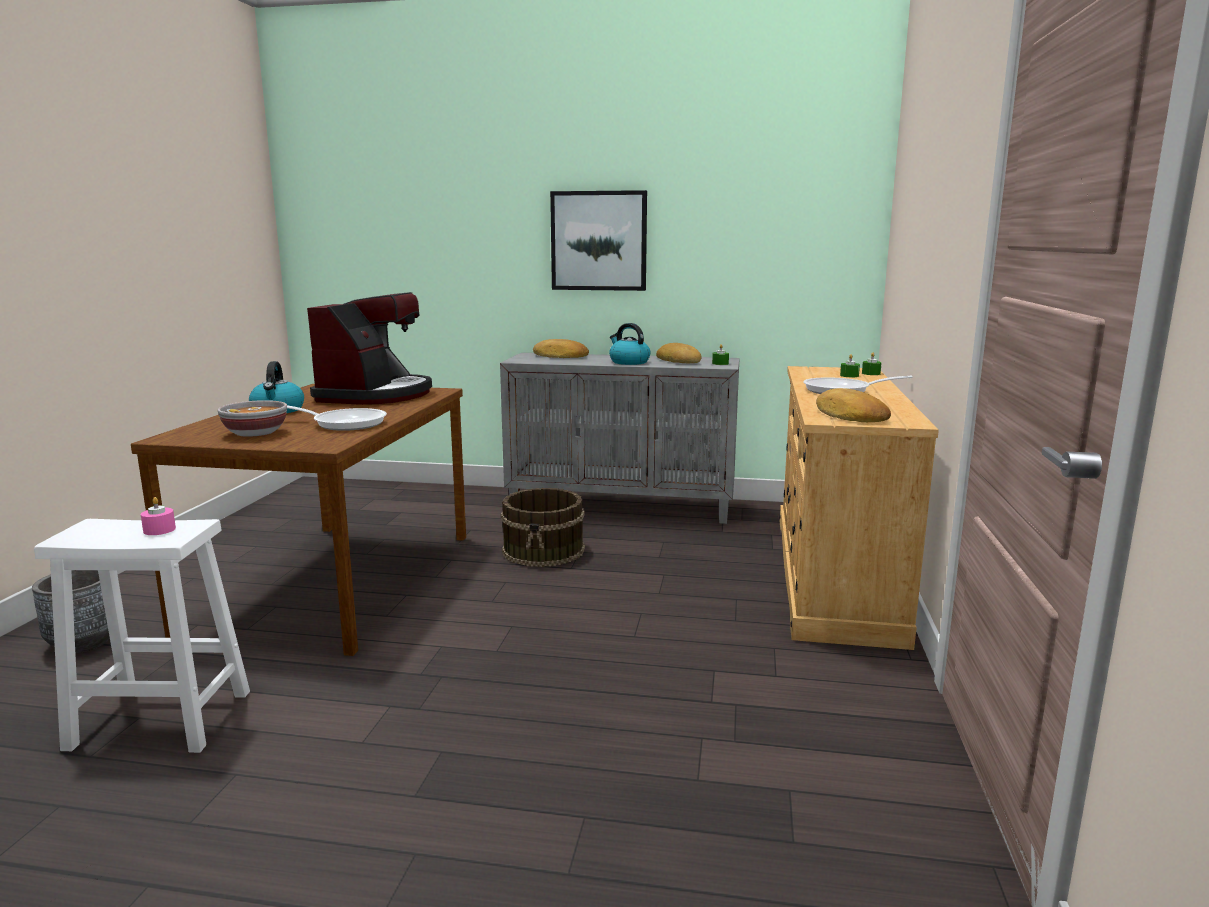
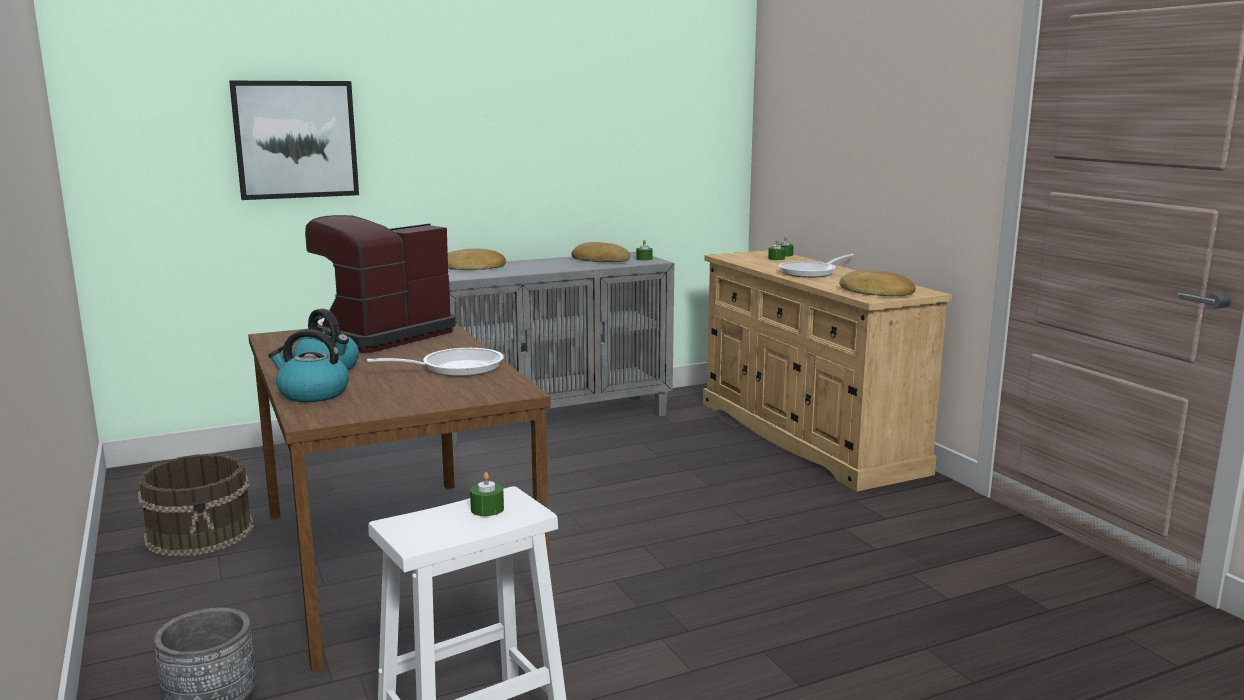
camera: 35 degrees left, 0 degrees up
(159, 530) = (487, 509): pink candle -> green candle
(256, 433) = (398, 394): bowl -> none
(376, 395) = (379, 335): coffee machine -> coffee machine turned 120 degrees counterclockwise
(544, 550) = (551, 476): brown bucket -> brown bucket (201, 532)
(599, 241) = (495, 138): picture -> picture (295, 139)
(628, 362) = (561, 266): kettle -> kettle (312, 394)

